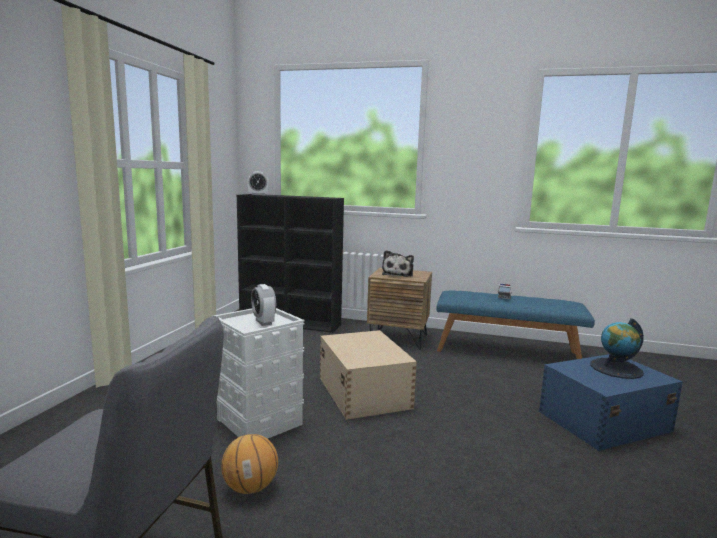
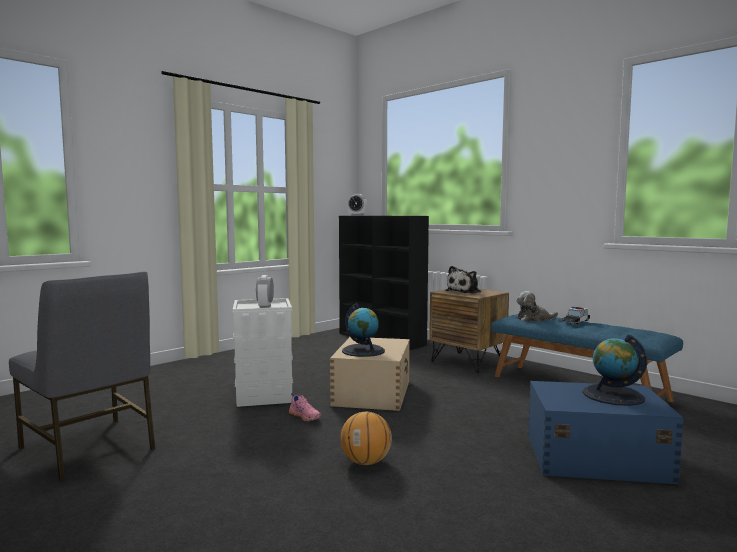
camera: 30 degrees right, 5 degrees down
(250, 487) = (208, 427): basketball -> basketball (366, 462)
(339, 440) = (305, 416): none -> pink shoe
(364, 353) = (363, 351): none -> globe
(470, 297) = (534, 319): none -> plush toy

